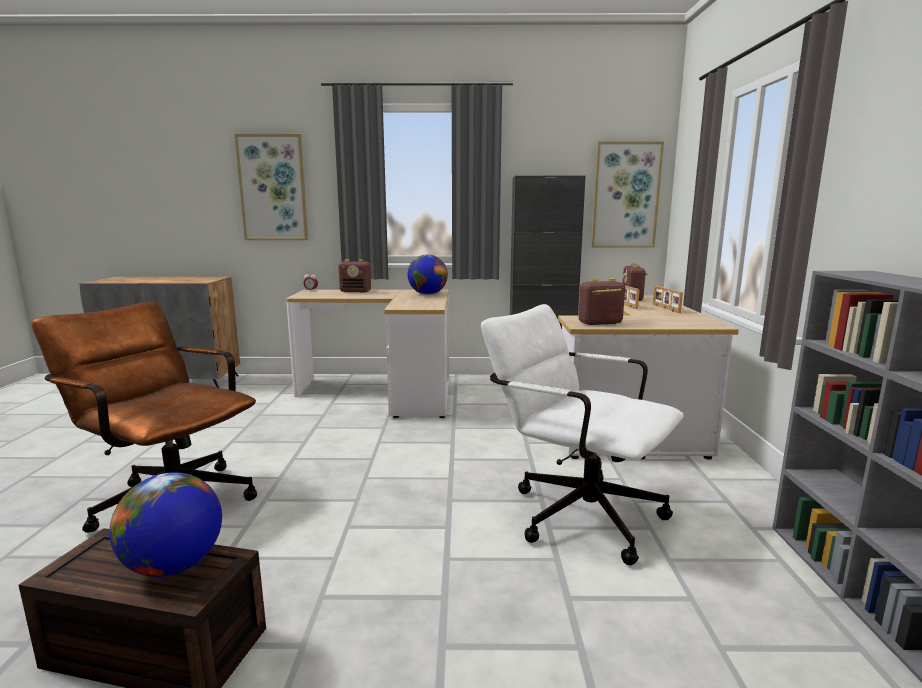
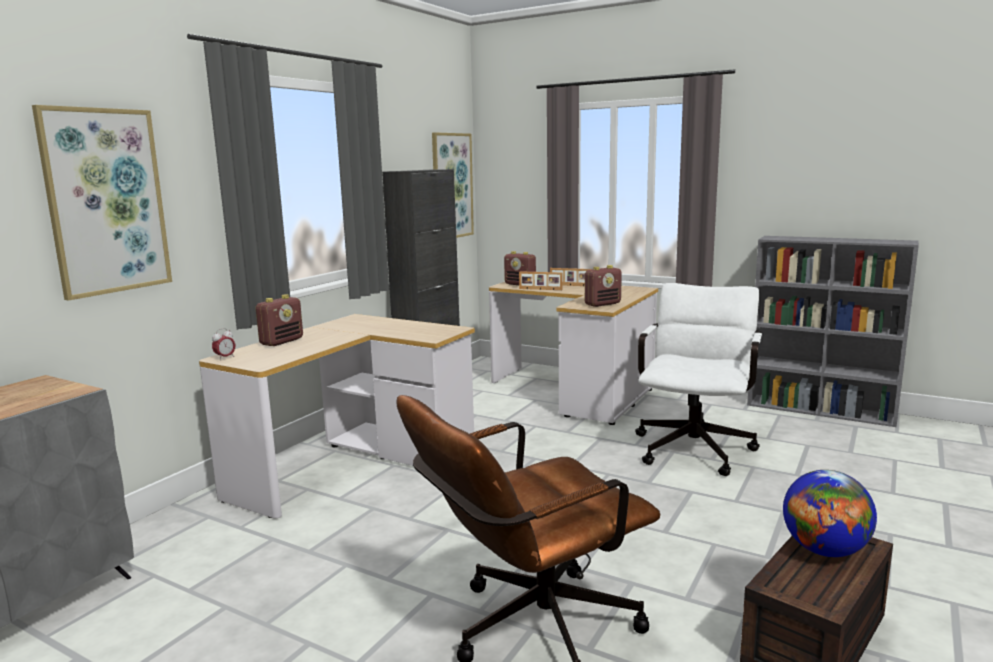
camera: 60 degrees left, 0 degrees up
(428, 294) = (371, 322): globe -> none
(574, 511) = (695, 446): white office chair -> white office chair turned 135 degrees clockwise
(599, 323) = (603, 304): radio -> radio turned 135 degrees counterclockwise

